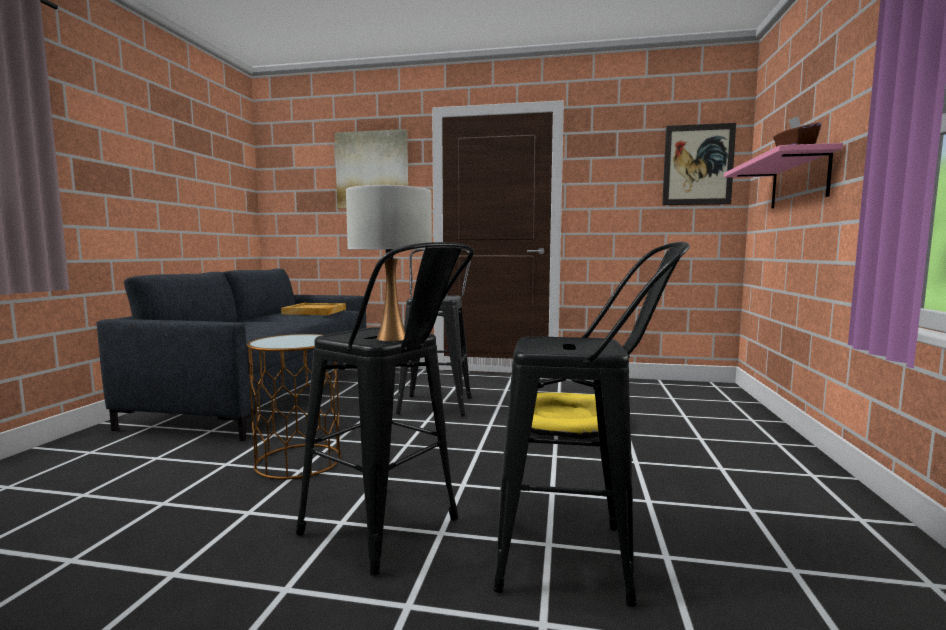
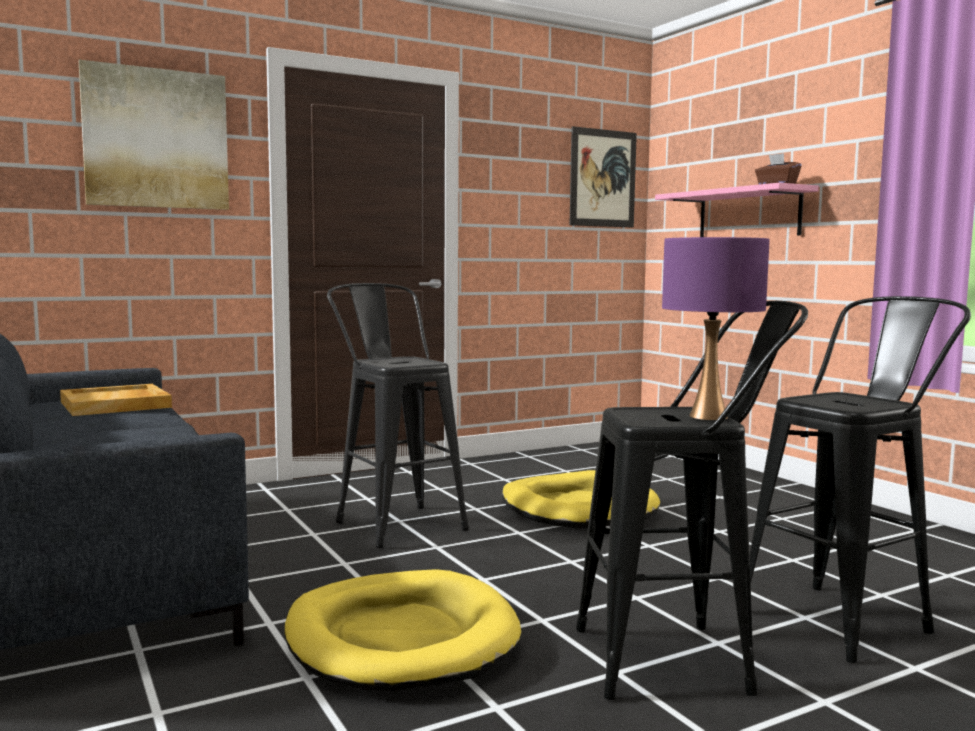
camera: 40 degrees left, 0 degrees up
(298, 461) = (401, 638): brown side table -> yellow dog bed
(391, 338) = (708, 416): white table lamp -> purple table lamp

